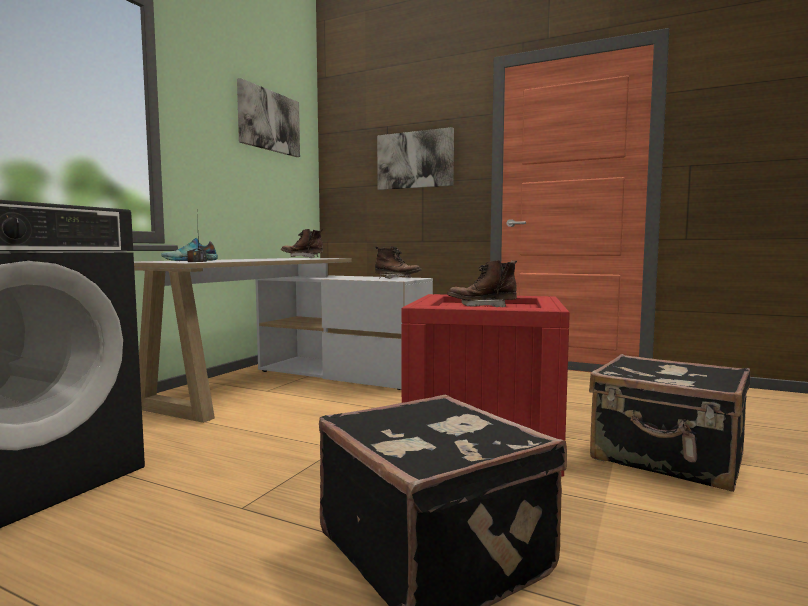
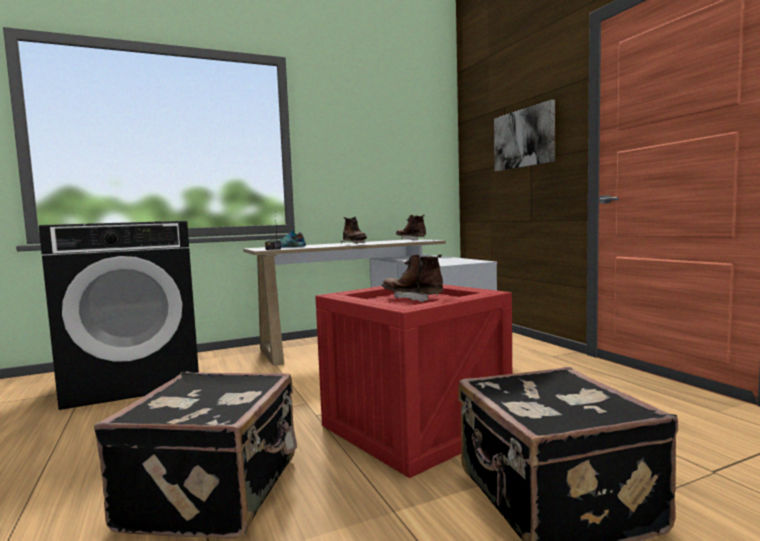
camera: 40 degrees right, 0 degrees up
(269, 121) = (397, 123): picture -> none
(397, 279) = (451, 262): brown boot -> brown boot (354, 244)

